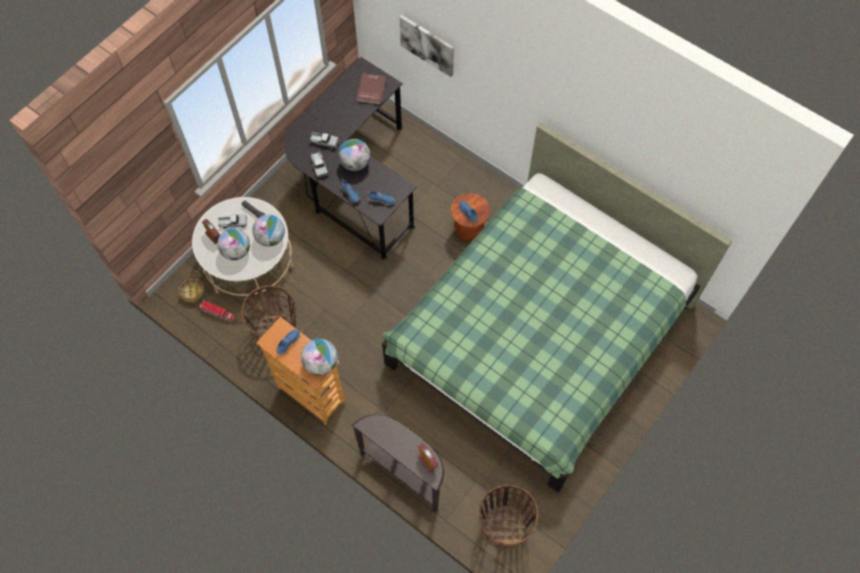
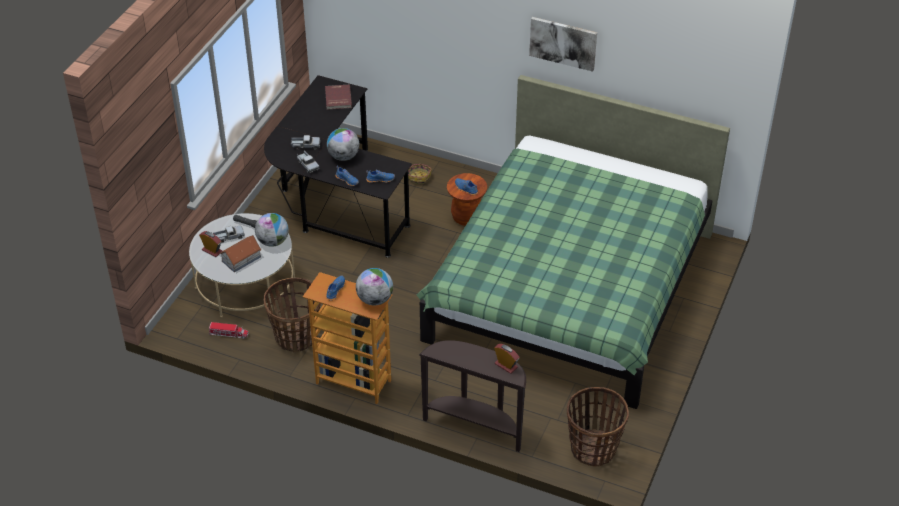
camera: 15 degrees left, 20 degrees down
(192, 292) = (194, 322): basket -> basket (418, 177)
(236, 251) = (241, 259): globe -> toy house
(427, 45) = (391, 35): picture -> picture (563, 43)

